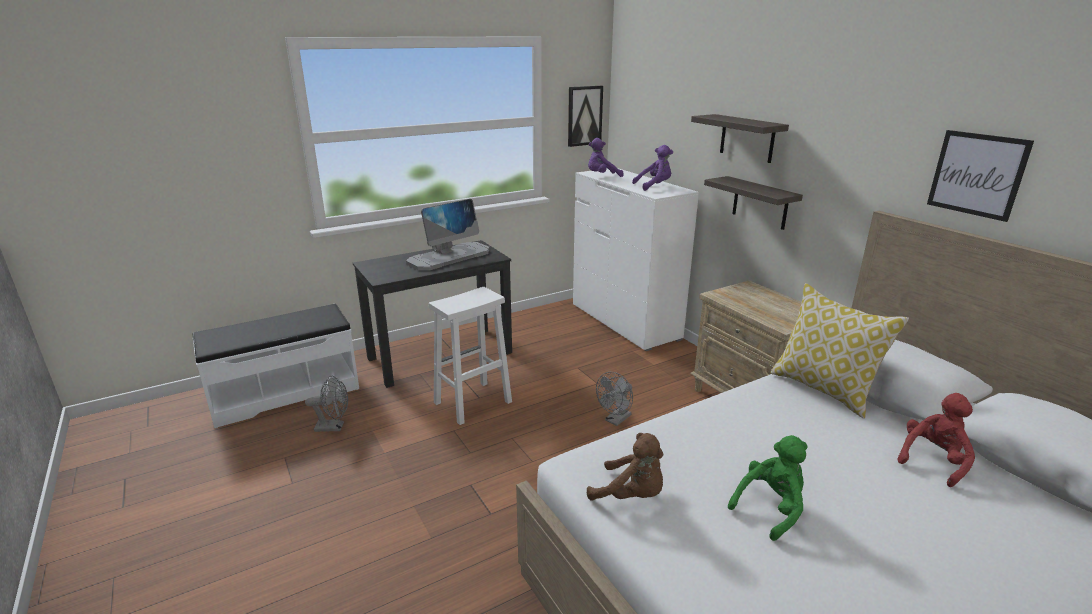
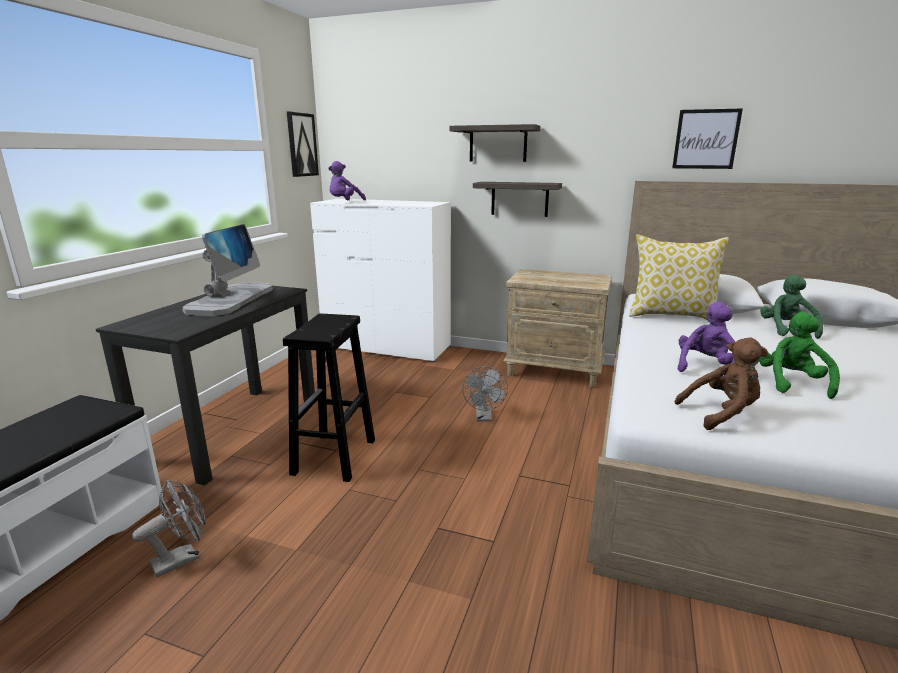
camera: 40 degrees left, 5 degrees down
(472, 403) = (334, 457): white stool -> black stool
(654, 186) = (408, 202): purple plush toy -> purple plush toy (705, 368)
(933, 460) = (786, 330): red plush toy -> green plush toy

